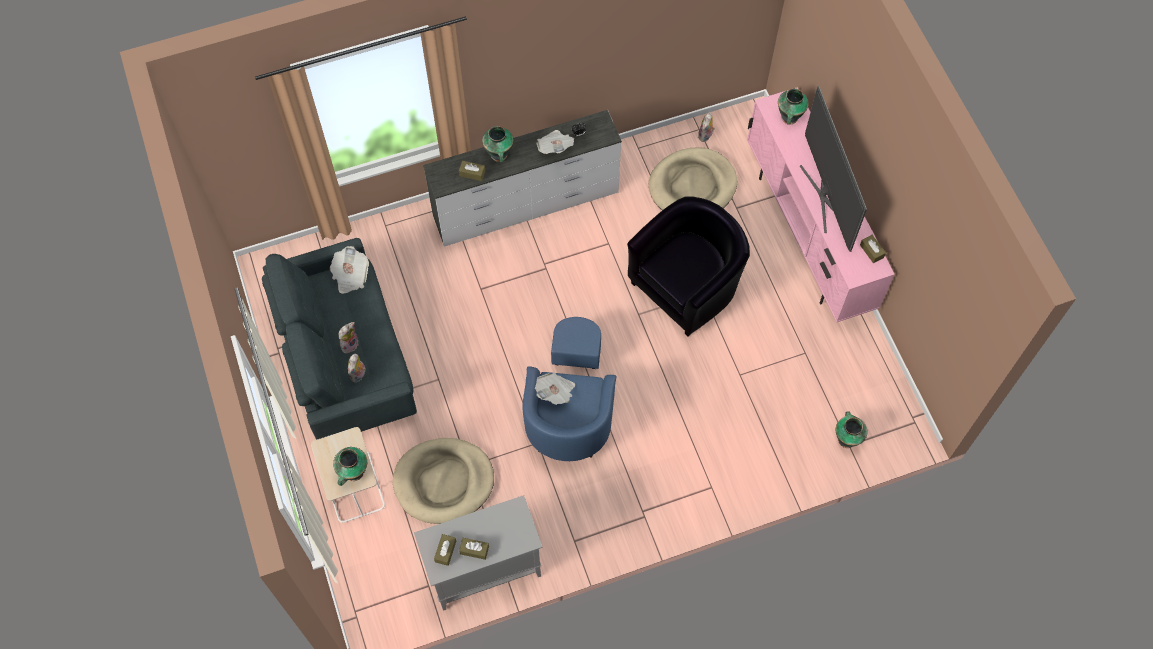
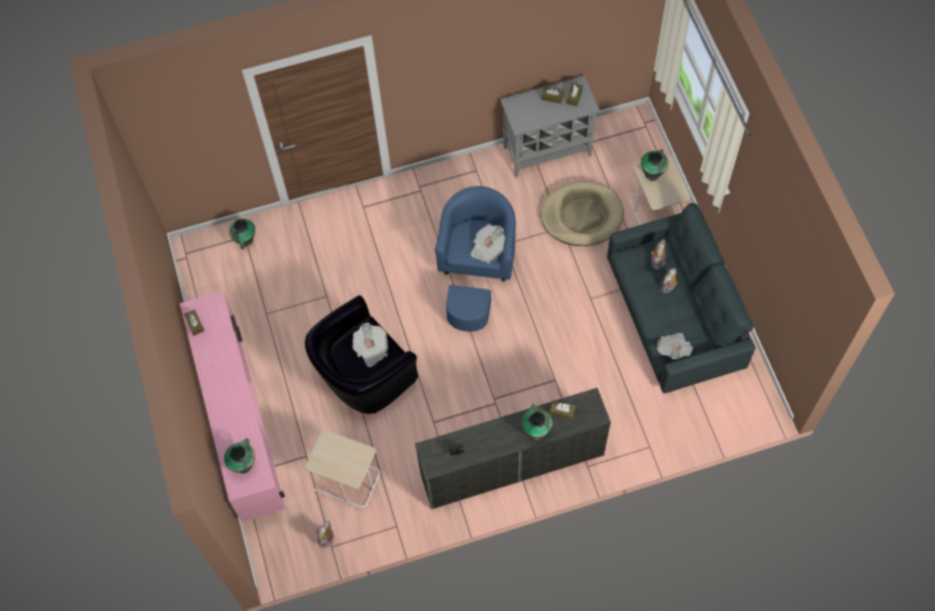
camera: 175 degrees left, 0 degrees up
(555, 147) = (480, 437): newspaper -> newspaper (371, 349)
(692, 186) = (346, 480): beige dog bed -> beige side table
(825, 196) = (226, 379): television -> none

